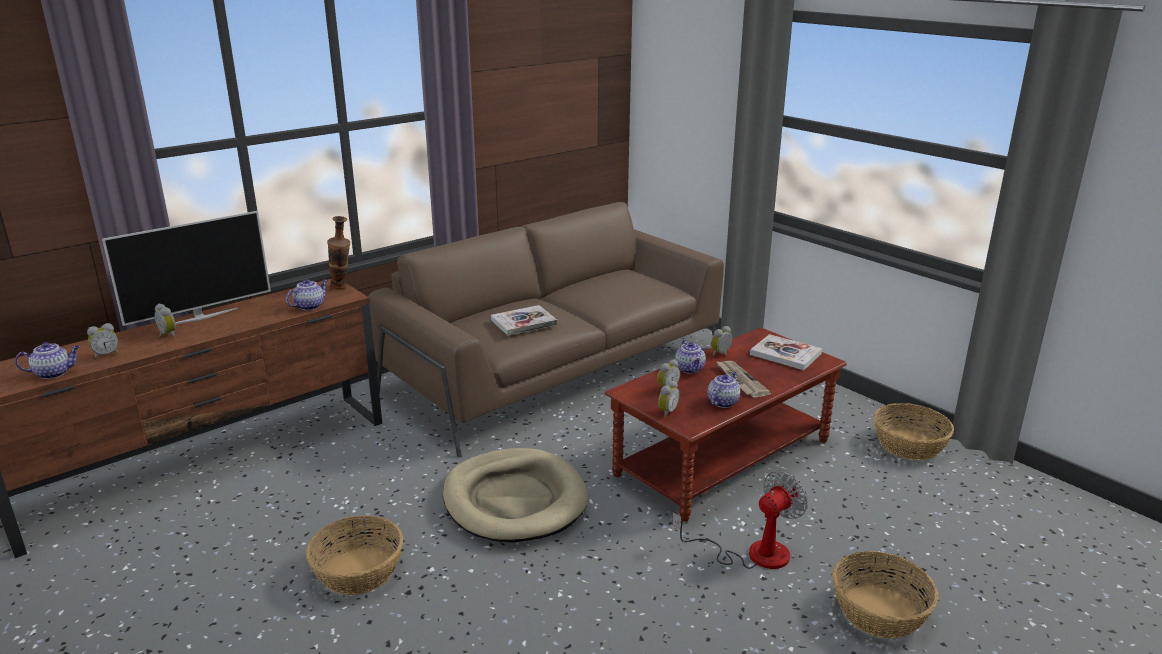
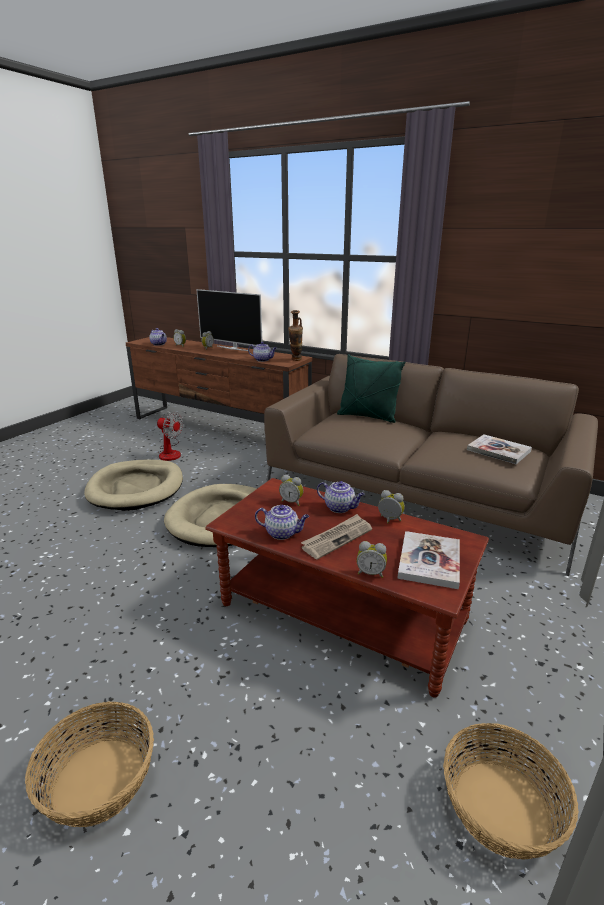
camera: 70 degrees right, 0 degrees up
(357, 571) = (136, 488): basket -> beige dog bed
(489, 311) = (367, 416): none -> green pillow
(523, 322) = (356, 427): book -> book (498, 450)
(666, 412) = (248, 507): alarm clock -> alarm clock (370, 573)
(690, 369) = (340, 508): teapot -> teapot turned 120 degrees counterclockwise
(752, 553) = (185, 657): fan -> fan (170, 452)

